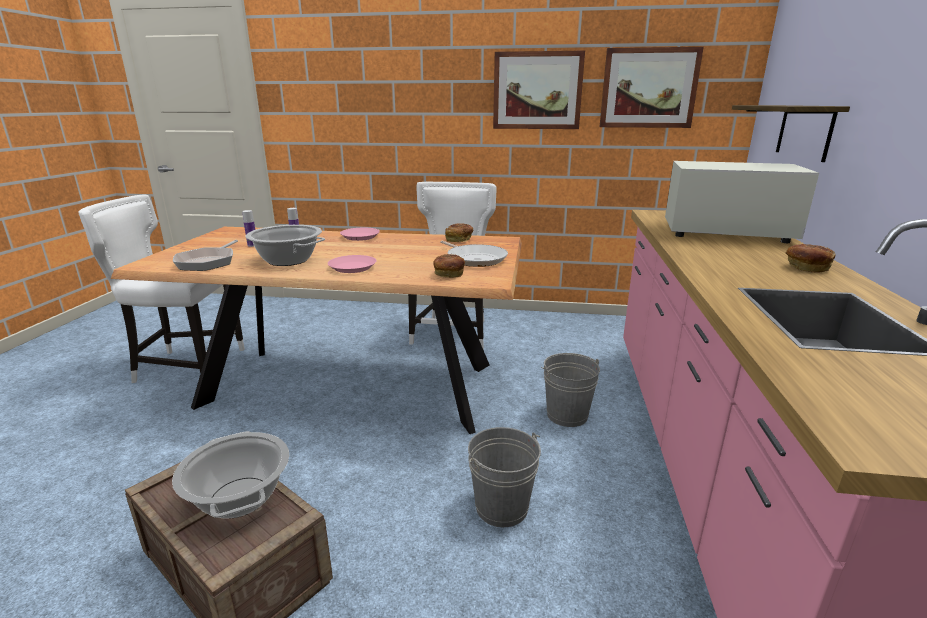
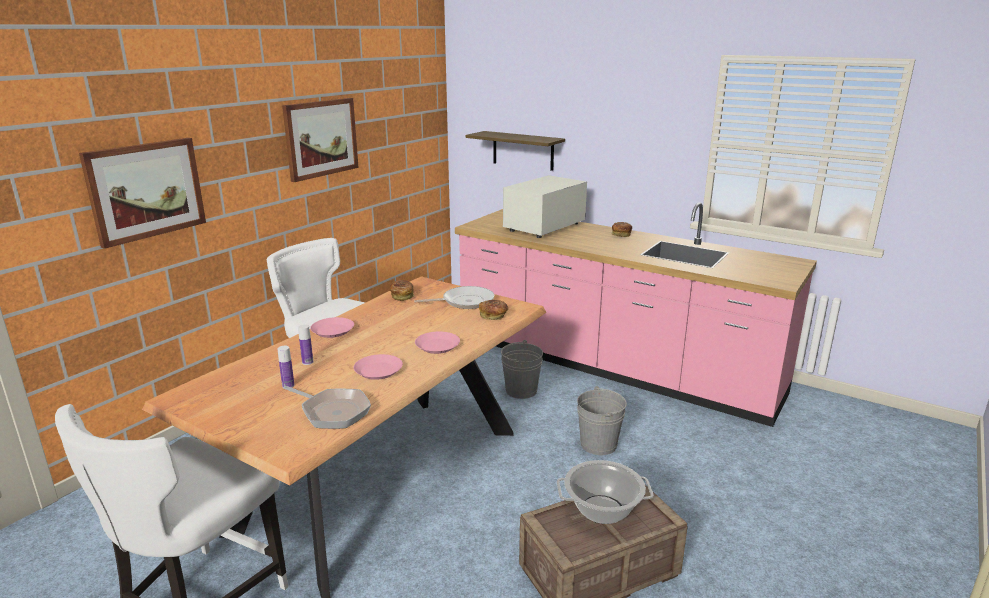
camera: 65 degrees left, 0 degrees up
(287, 260) = (378, 371): cooking pot -> pink plate
(648, 88) = (393, 124): picture -> picture (146, 190)

